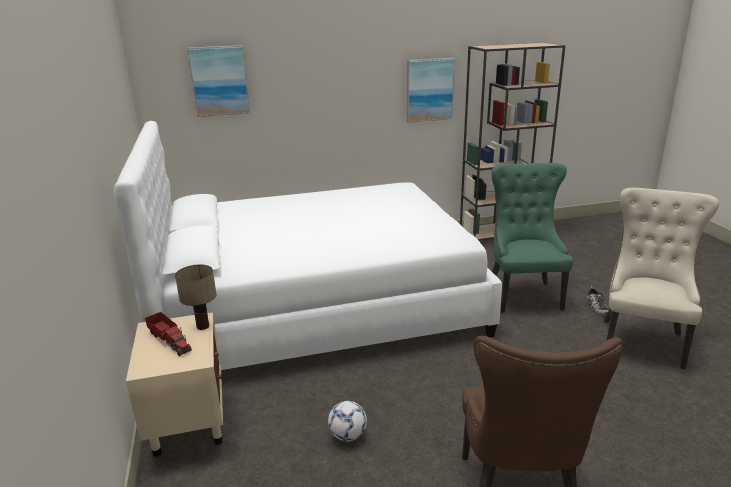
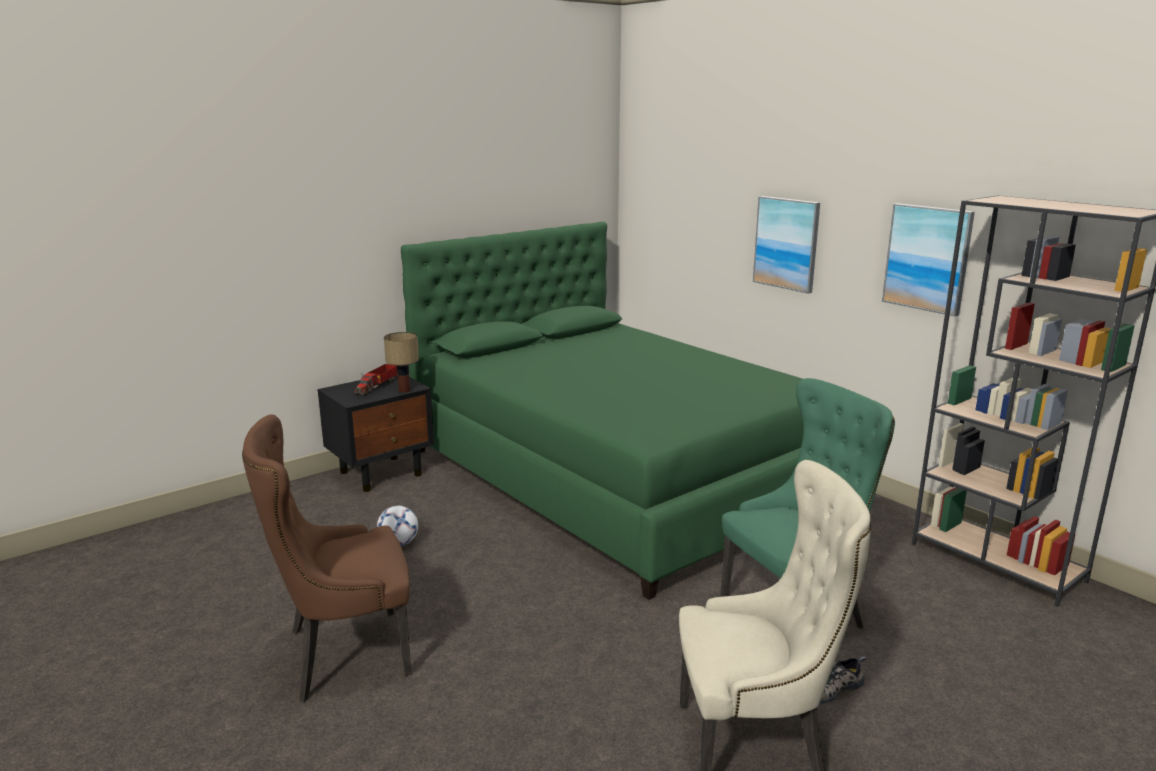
camera: 65 degrees right, 5 degrees down
(189, 425) = (382, 473): beige nightstand -> black nightstand
(219, 81) = (683, 193): picture -> picture (786, 243)
(316, 305) = (616, 475): white bed -> green bed

